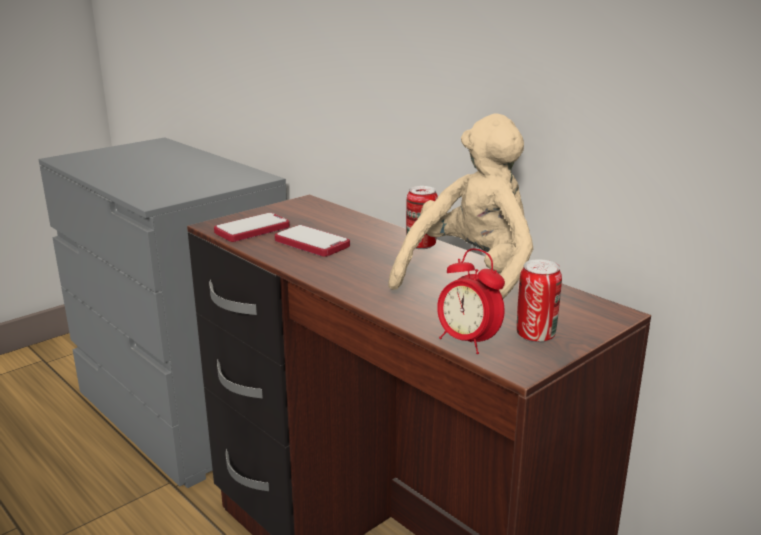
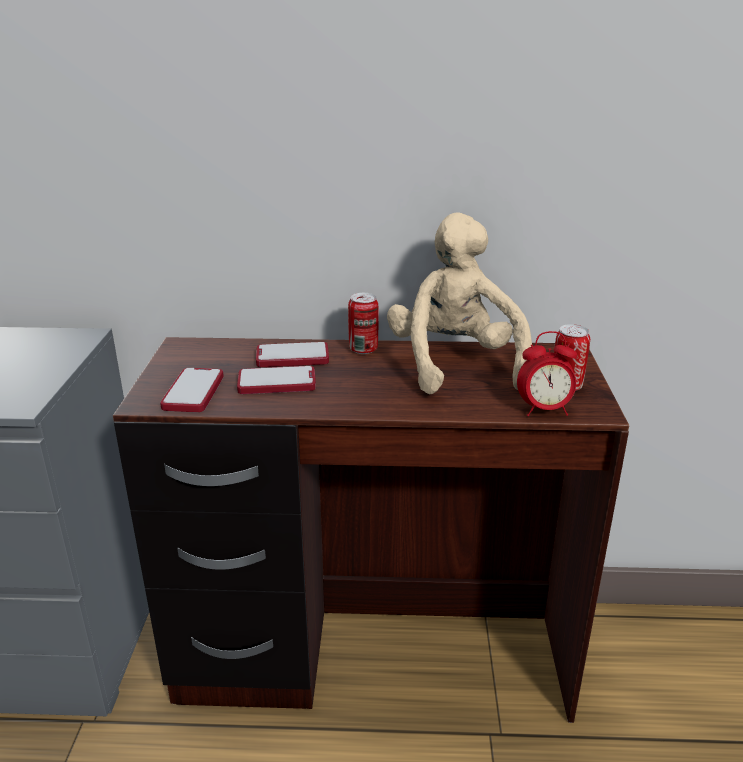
camera: 45 degrees left, 5 degrees up
(358, 232) = (292, 357): none -> phone

